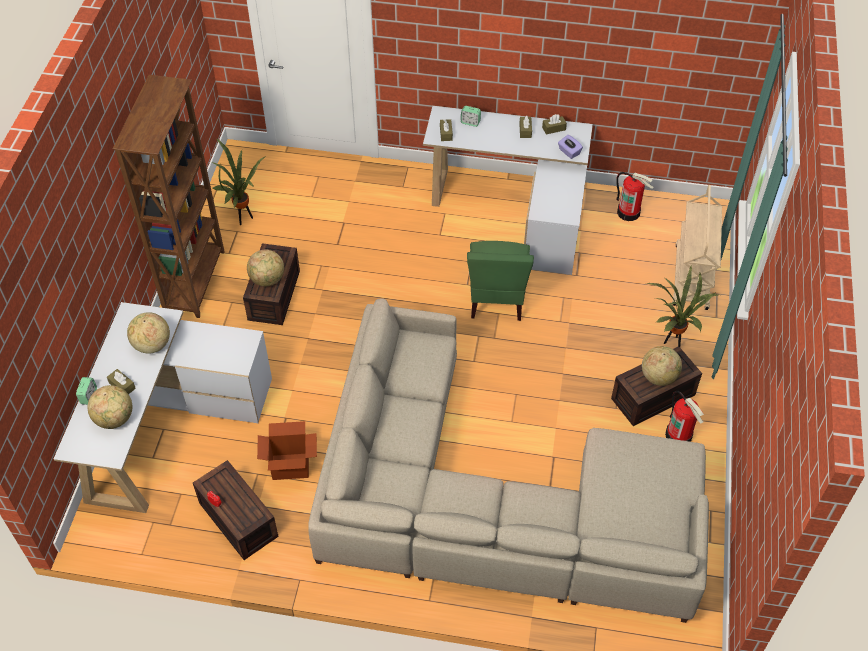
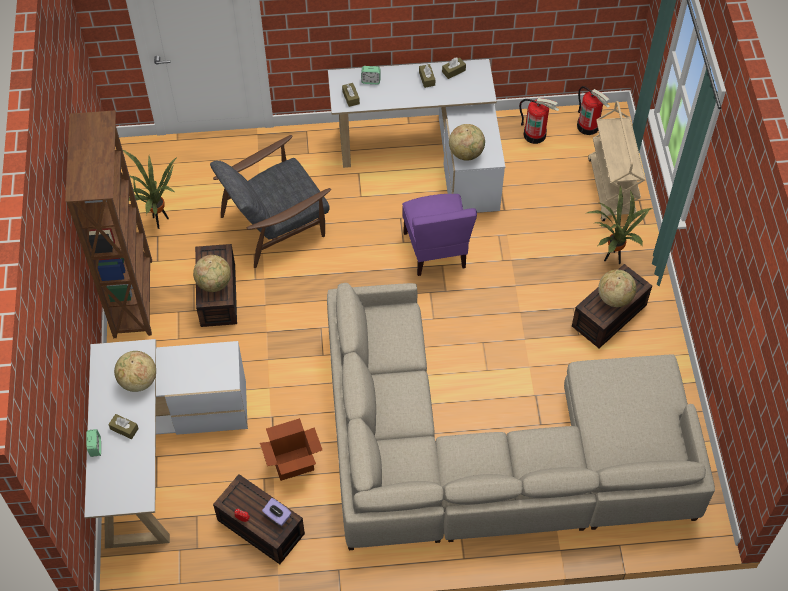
camera: 15 degrees left, 5 degrees up
(115, 418) = (129, 463): globe -> globe (466, 153)
(350, 242) = (275, 223): none -> grey armchair
(496, 298) = (436, 250): green chair -> purple chair
(569, 152) = (475, 93): purple tissue box -> purple tissue box (277, 516)
(679, 435) = (642, 347): fire extinguisher -> fire extinguisher (588, 126)

